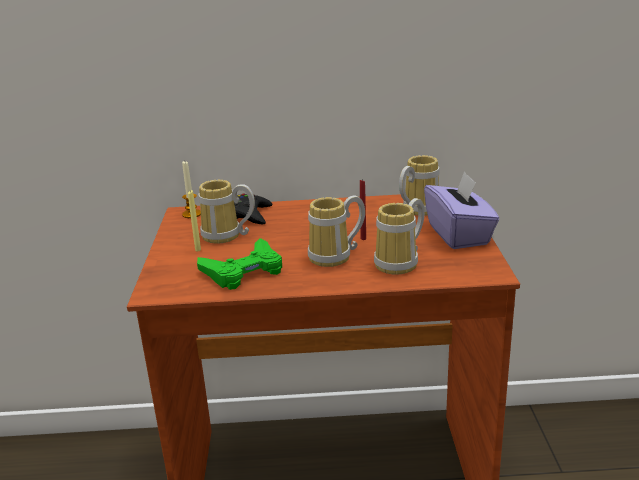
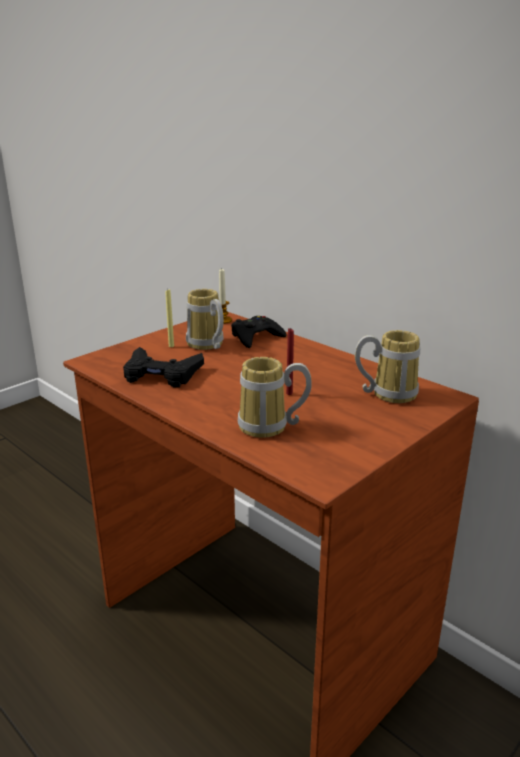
camera: 45 degrees right, 0 degrees up
(244, 271) = (161, 374): green game controller -> black game controller
(336, 257) = (237, 397): mug -> none
(459, 234) = (374, 432): purple tissue box -> none

